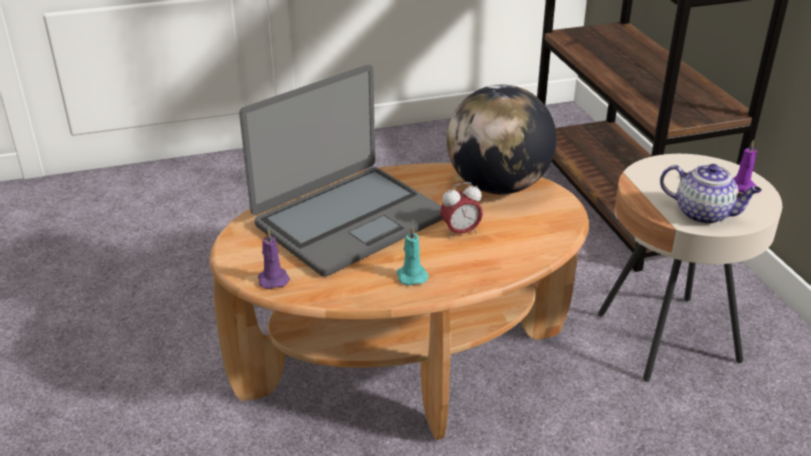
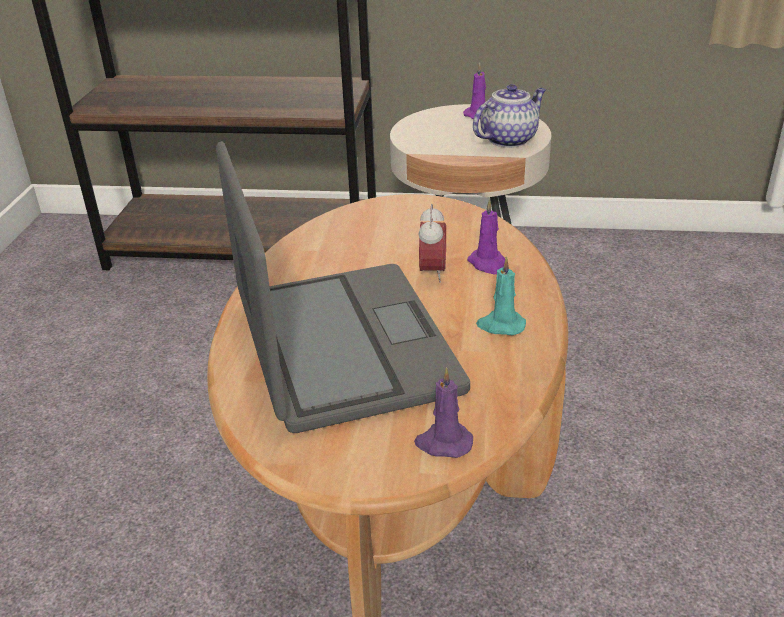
camera: 65 degrees left, 0 degrees up
(491, 253) = (488, 264): none -> purple candle
(497, 186) = (355, 228): globe -> none

